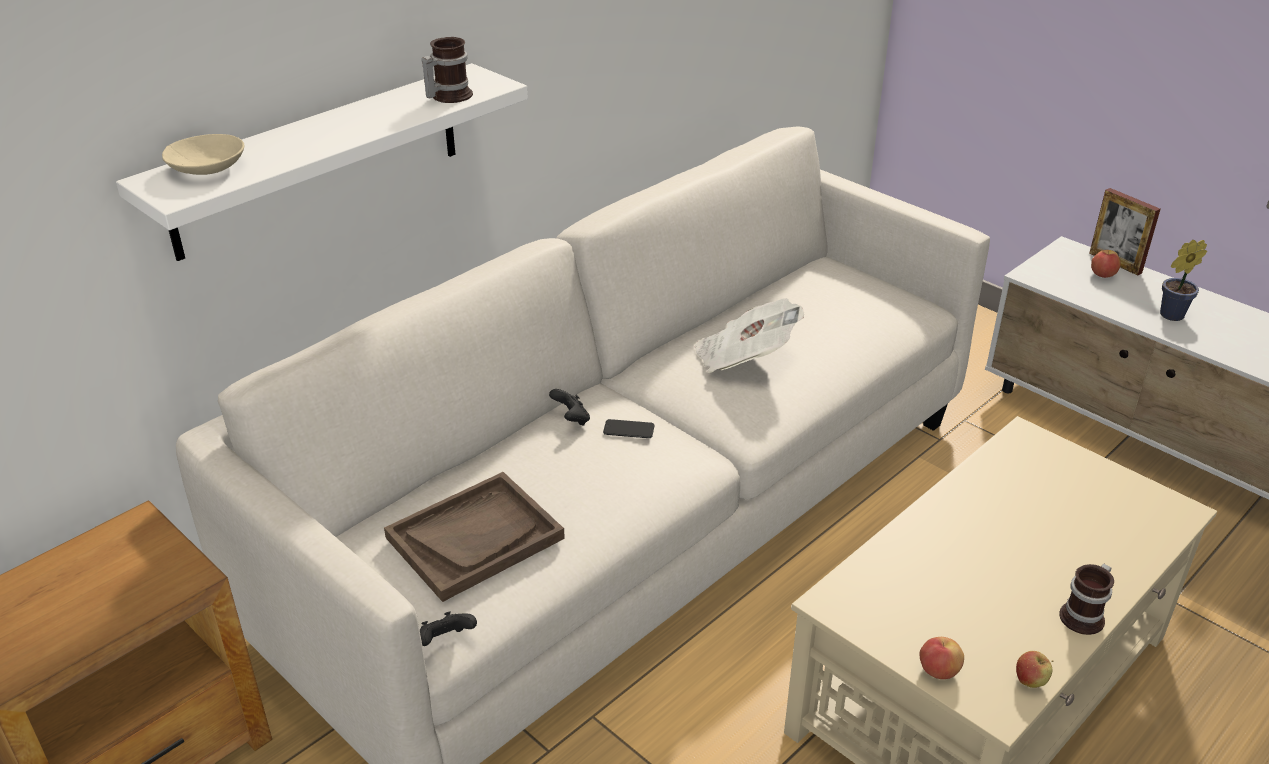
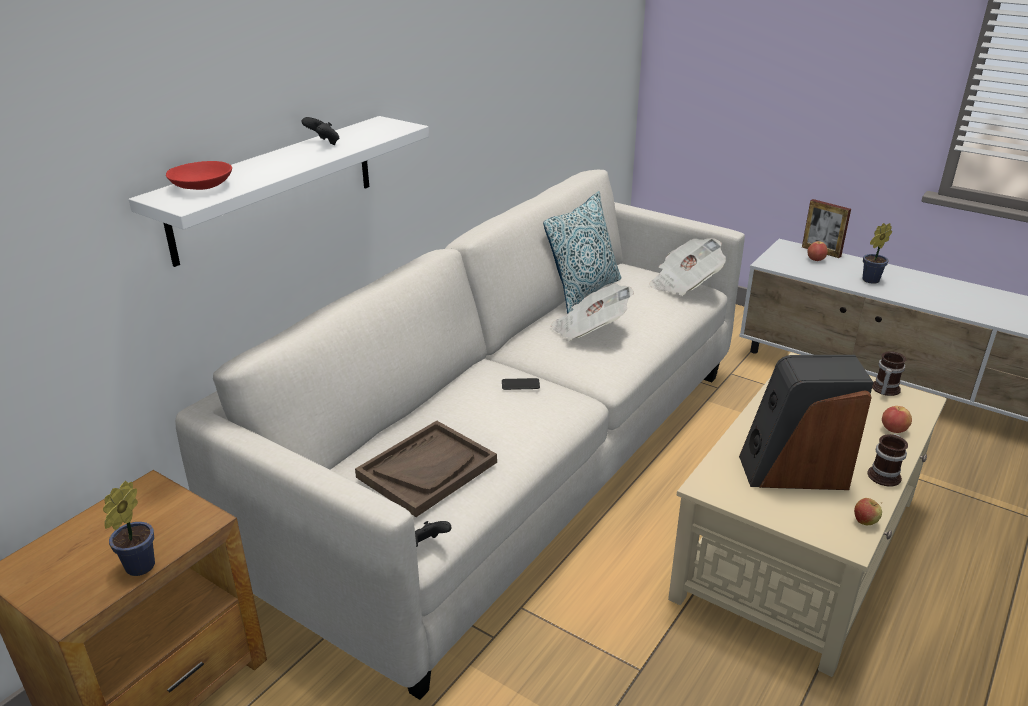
camera: 10 degrees left, 5 degrees down
(99, 629) = (137, 569): none -> potted plant
(206, 168) = (201, 186): beige bowl -> red bowl
(447, 96) = (371, 134): mug -> mug (883, 389)
(571, 419) = (475, 382): black game controller -> black game controller (323, 143)
(755, 299) = (583, 292): none -> pillow
(897, 299) = (684, 284): none -> newspaper
(938, 671) = (798, 523): apple -> apple (893, 430)
(957, 595) = (793, 471): none -> speaker

